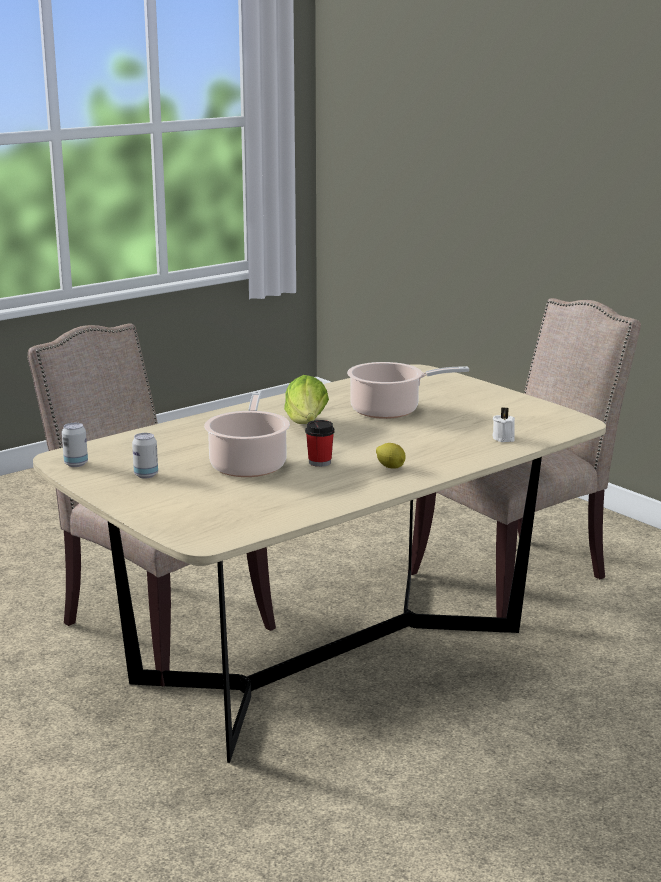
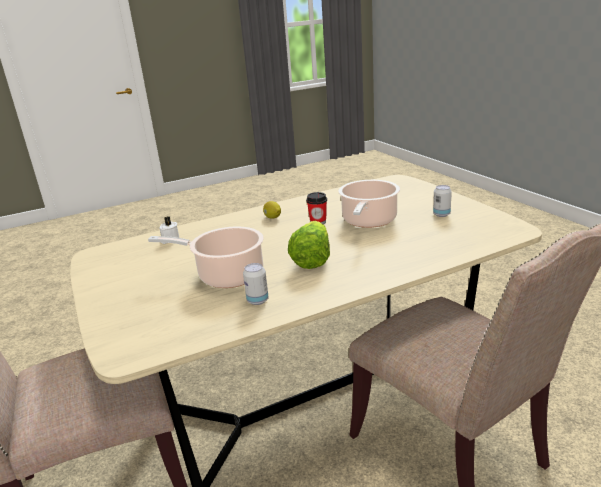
camera: 165 degrees left, 5 degrees up
(76, 464) = (500, 224): can -> can (257, 301)

